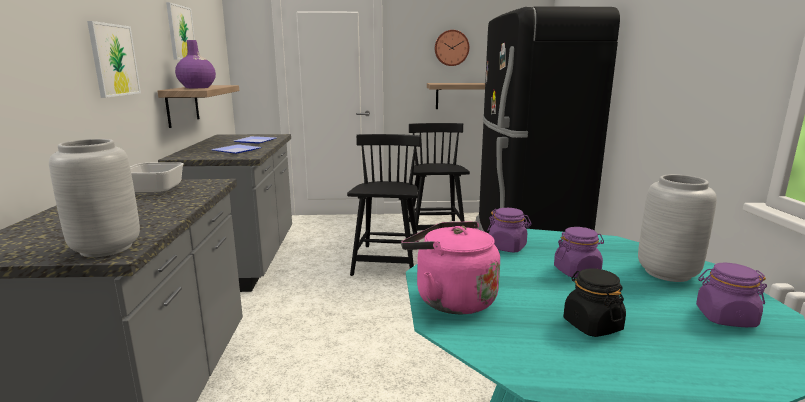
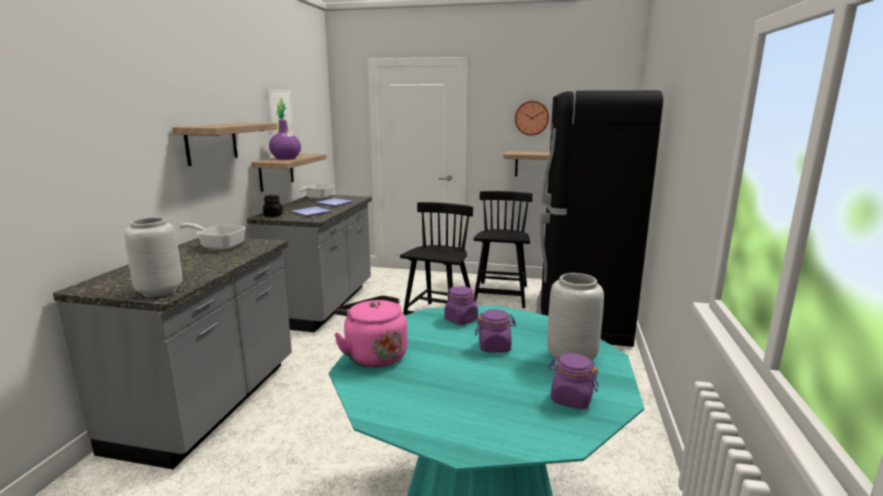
camera: 15 degrees right, 0 degrees up
(114, 60) = (211, 143): picture -> shelf
(228, 138) = (317, 198): none -> frying pan
(592, 325) = (456, 388): black jar -> black jar (273, 215)

